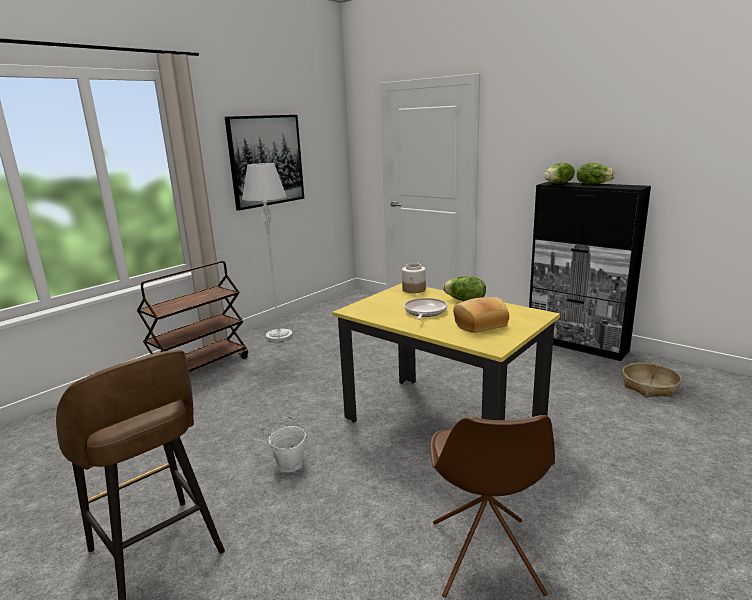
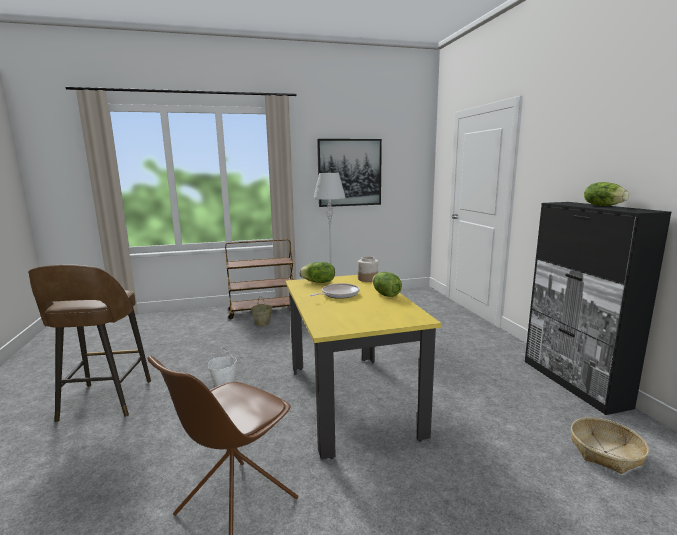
camera: 35 degrees right, 5 degrees down
(225, 382) = (262, 323): none -> beige bucket
(479, 324) = (355, 312): bread -> none
(559, 183) = (568, 203): lettuce -> lettuce (318, 282)

